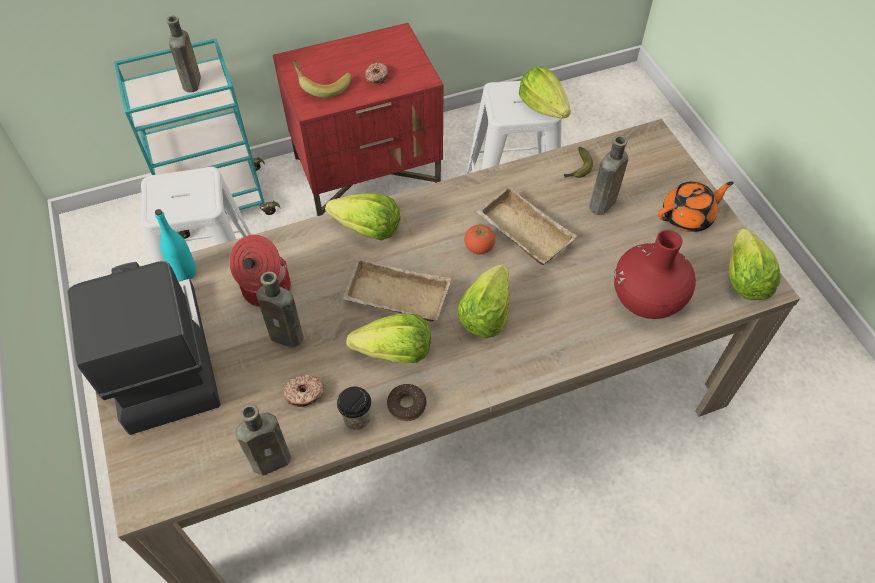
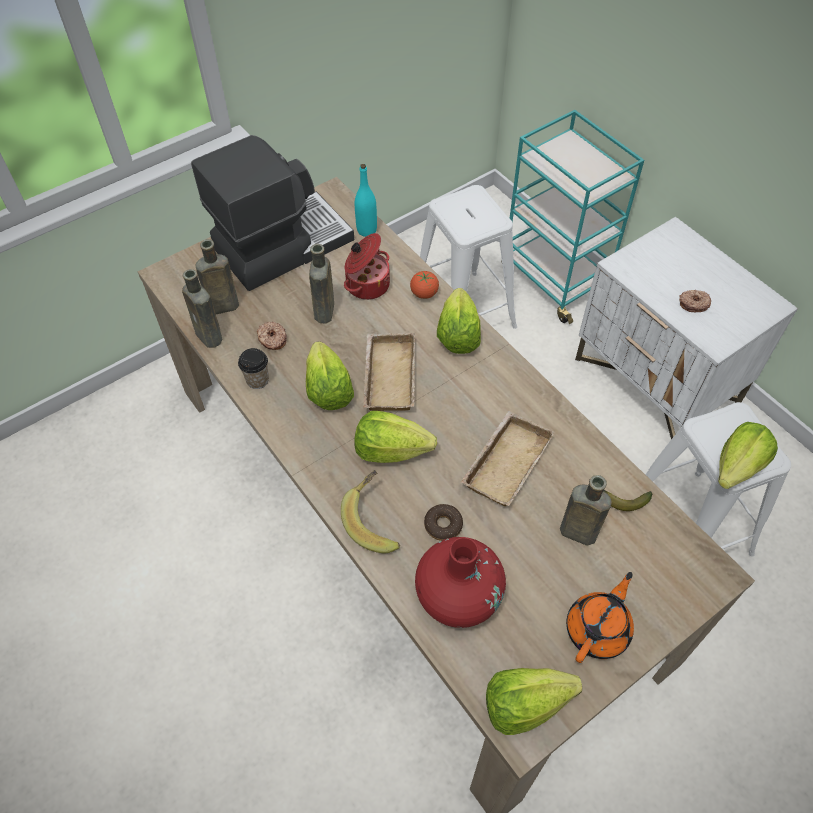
camera: 75 degrees right, 0 degrees up
(192, 84) = (591, 171): brown bottle -> brown bottle (221, 307)
(322, 86) = (654, 265): banana -> banana (375, 520)
(368, 170) = (657, 381): red nightstand -> white nightstand
(407, 405) = (277, 411): donut -> donut (443, 525)
(479, 248) = (470, 428): tomato -> tomato (424, 293)
(688, 217) = (598, 629): orange teapot -> orange teapot turned 105 degrees counterclockwise

